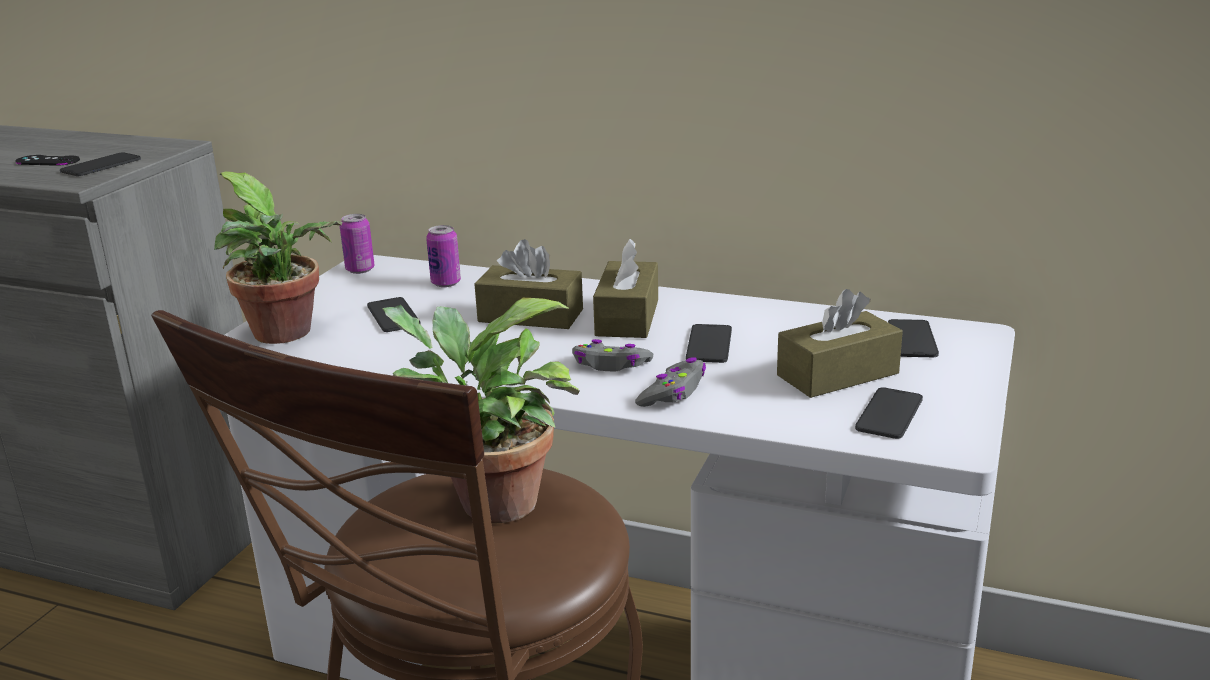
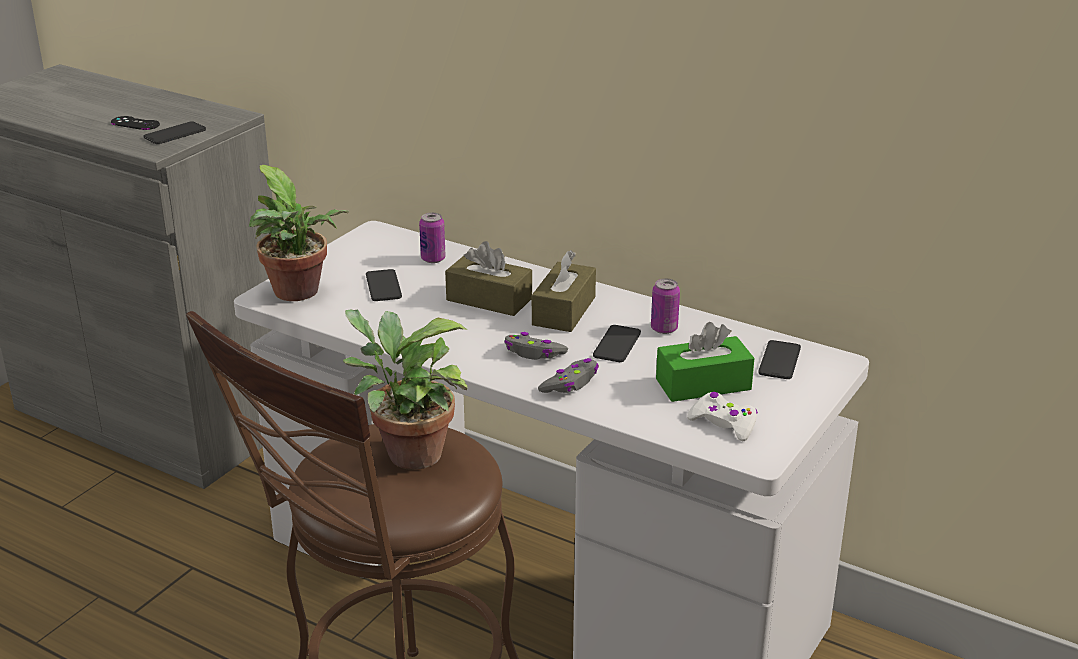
camera: 10 degrees right, 5 degrees up
(360, 269) = (369, 237): can -> can (664, 329)
(837, 374) = (703, 384): brown tissue box -> green tissue box
(889, 414) = (724, 423): phone -> white game controller

